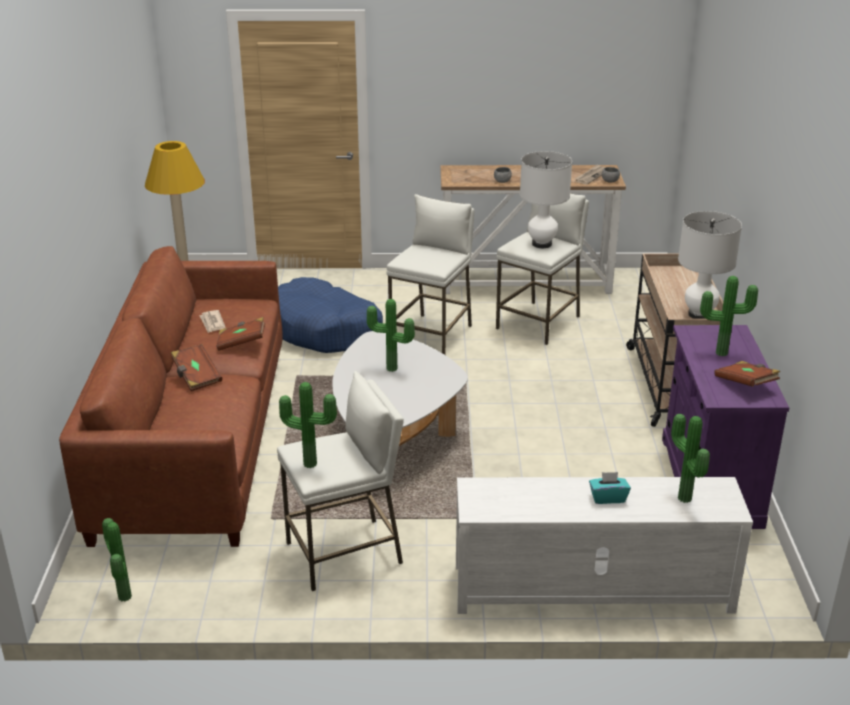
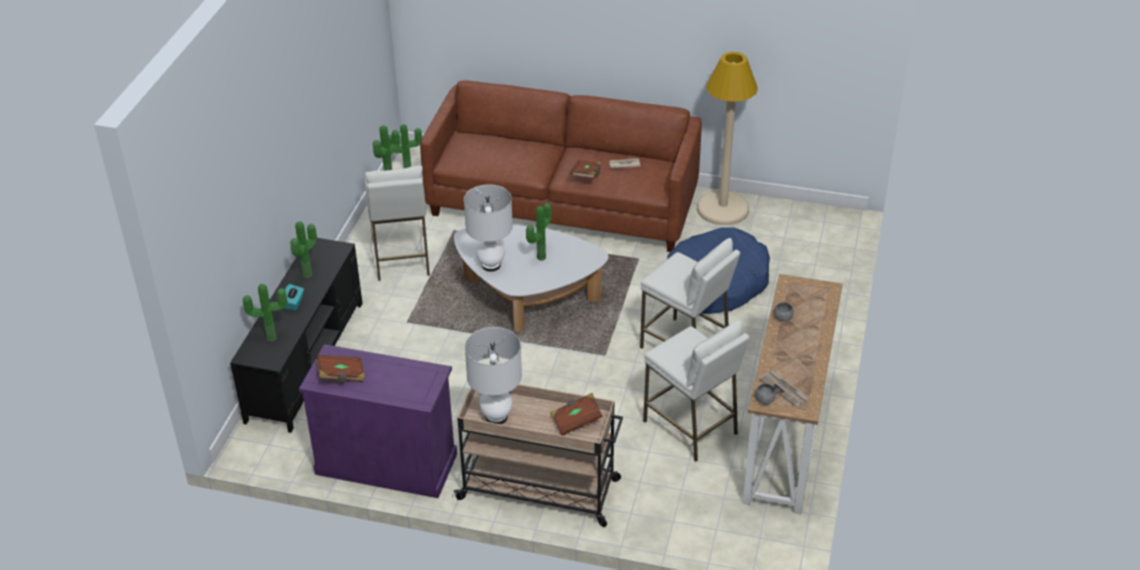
camera: 105 degrees right, 10 degrees up
(196, 377) = (542, 152): brown book -> brown book (576, 421)
(541, 244) = (686, 354): white table lamp -> white table lamp (491, 265)
(591, 589) = (306, 360): white tv stand -> black tv stand
(721, 352) = (394, 379): potted plant -> potted plant (309, 275)

